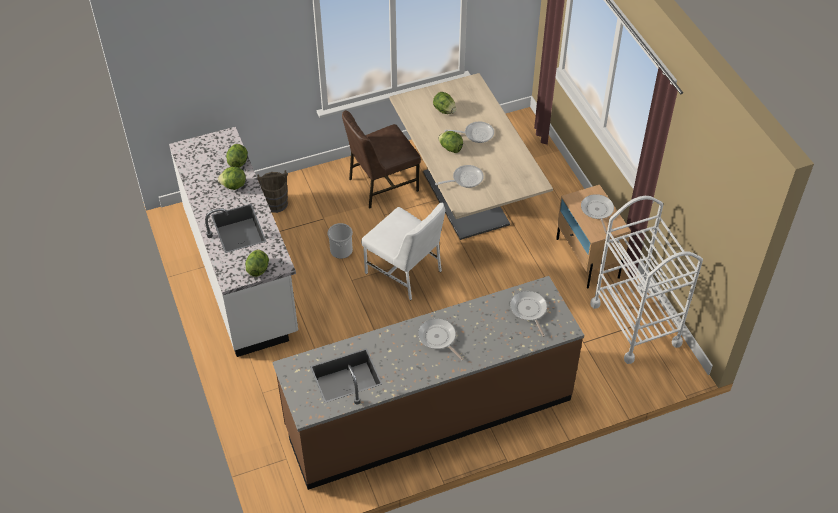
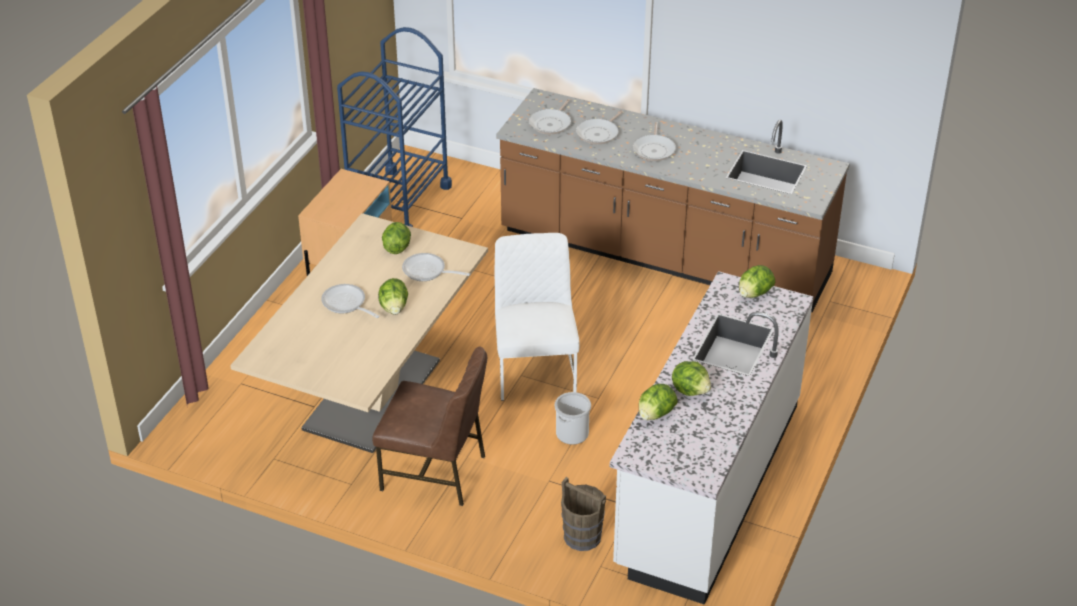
camera: 135 degrees left, 10 degrees down
(444, 110) = (336, 349): lettuce -> lettuce (397, 247)
(597, 211) = (340, 198): frying pan -> frying pan (599, 133)
(635, 324) = (398, 202): white cart -> blue cart

